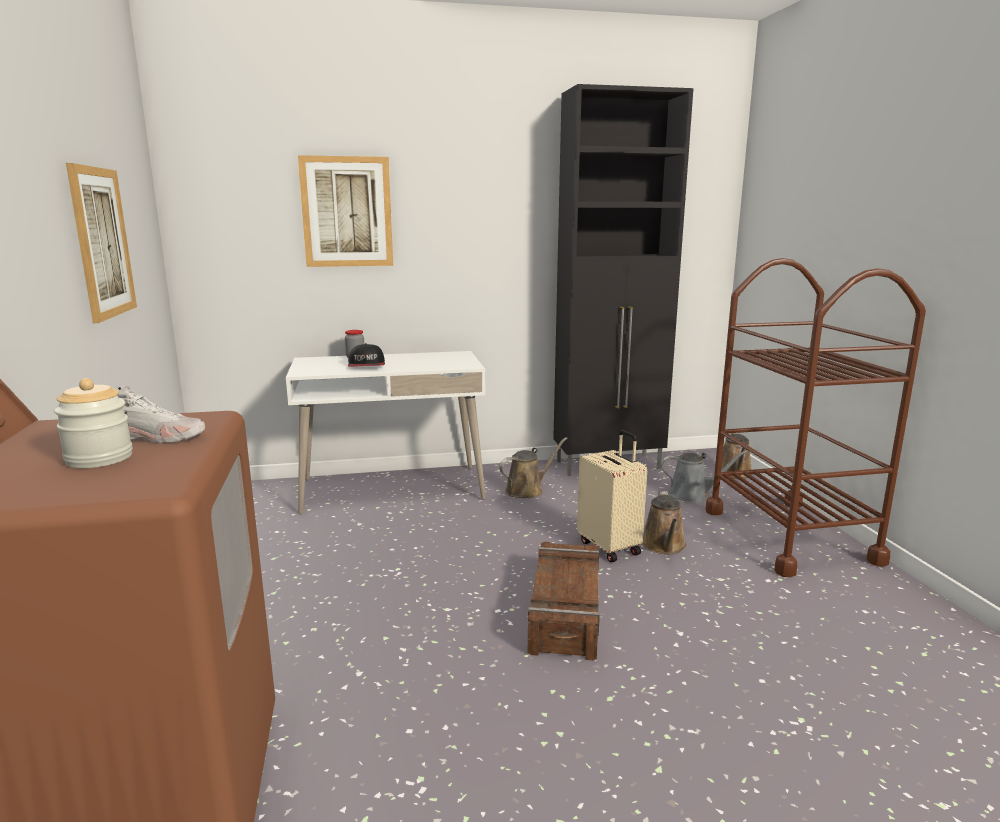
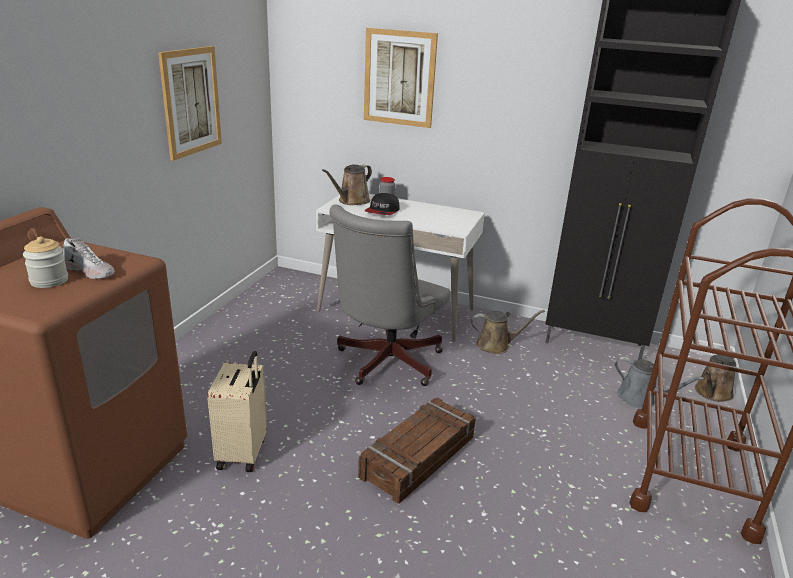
camera: 30 degrees right, 10 degrees up
(434, 539) = (385, 363): none -> grey office chair
(610, 547) = (509, 420): beige suitcase -> beige suitcase (243, 453)
(664, 546) = (556, 437): brown watering can -> brown watering can (352, 201)

